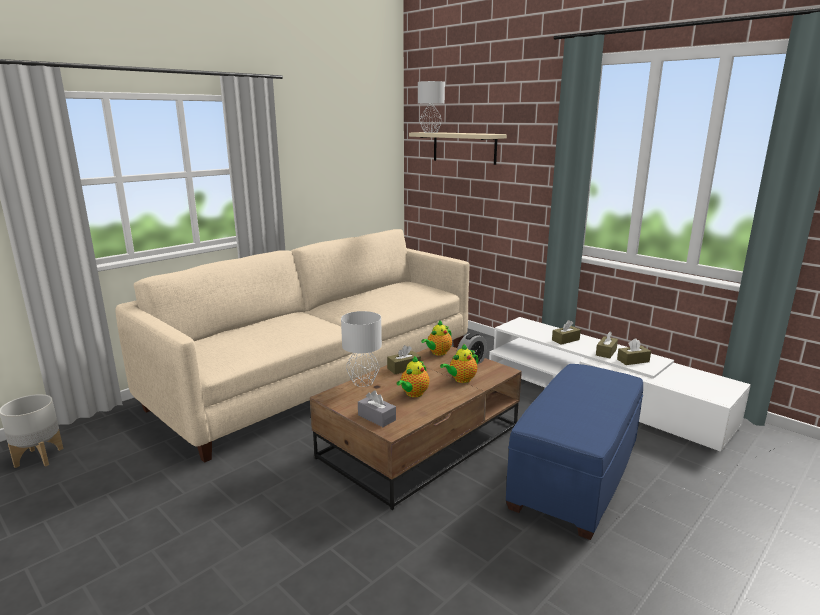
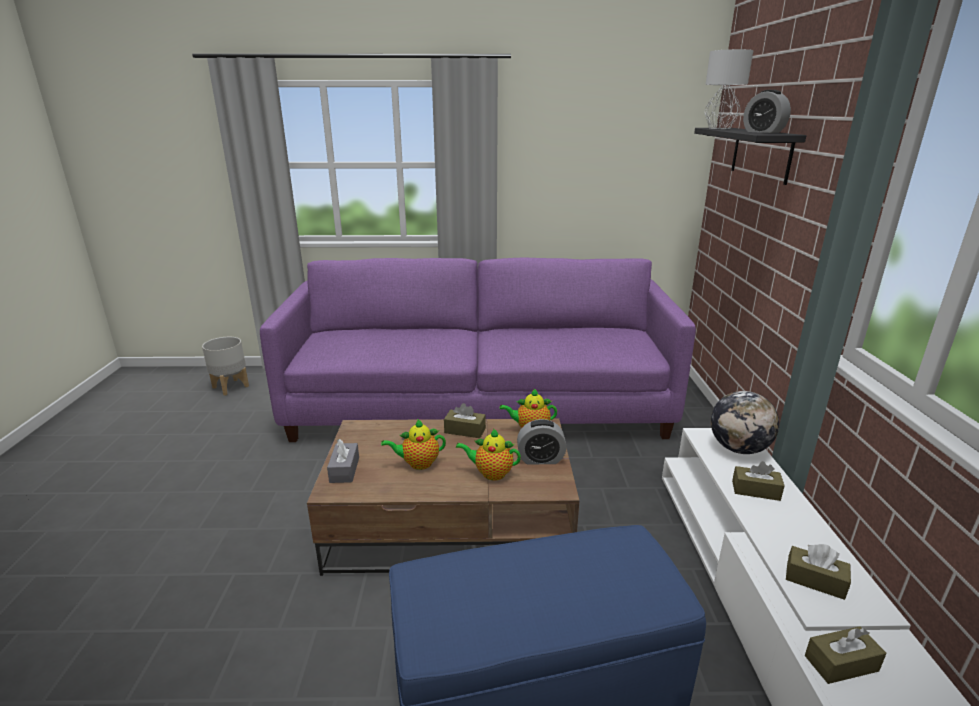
camera: 45 degrees right, 5 degrees up
(320, 375) = (479, 405): beige sofa -> purple sofa
(363, 382) = (405, 427): grey table lamp -> none
(464, 147) = (761, 154): beige shelf -> black shelf
(474, 133) = (763, 132): none -> alarm clock
(531, 326) = (738, 449): none -> globe
(606, 352) = (789, 542): brown tissue box -> brown tissue box (841, 663)

